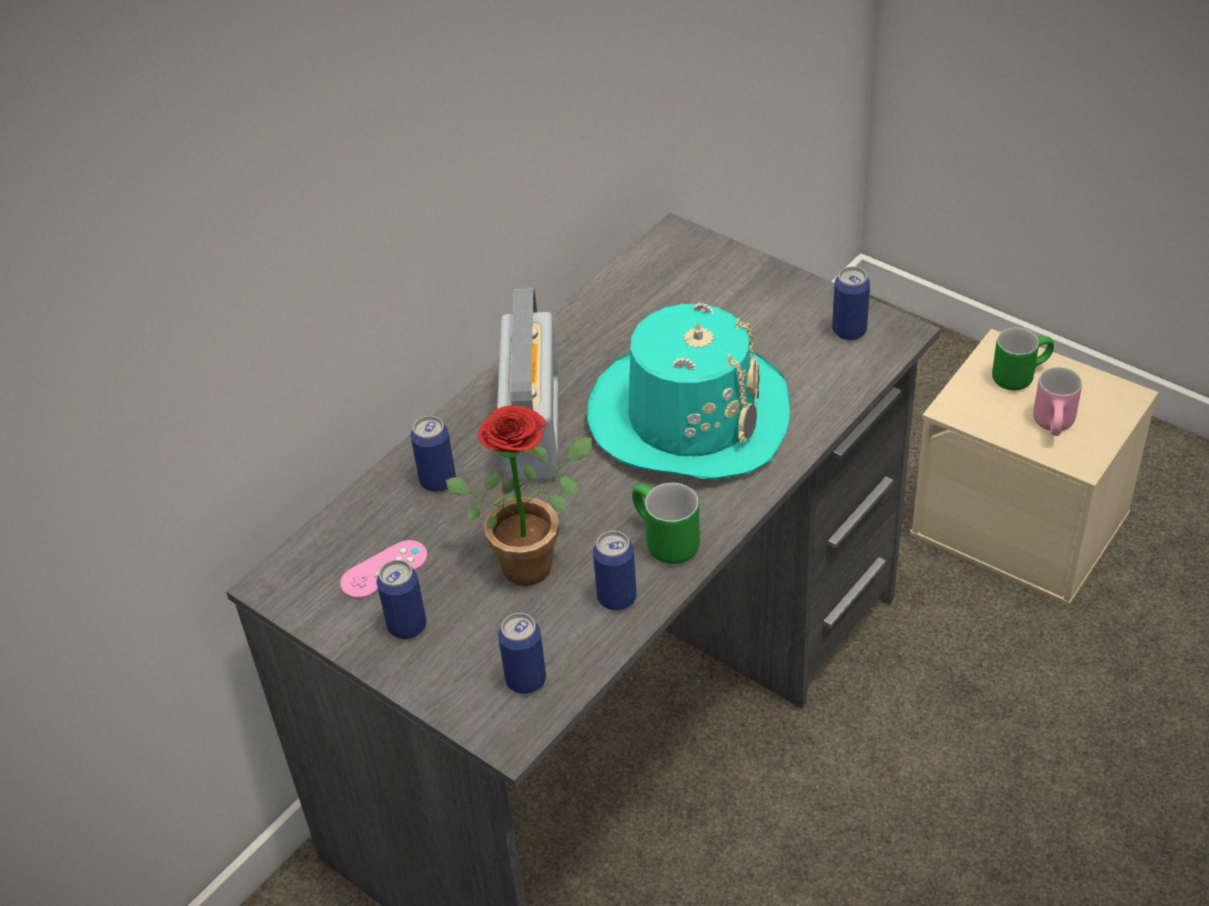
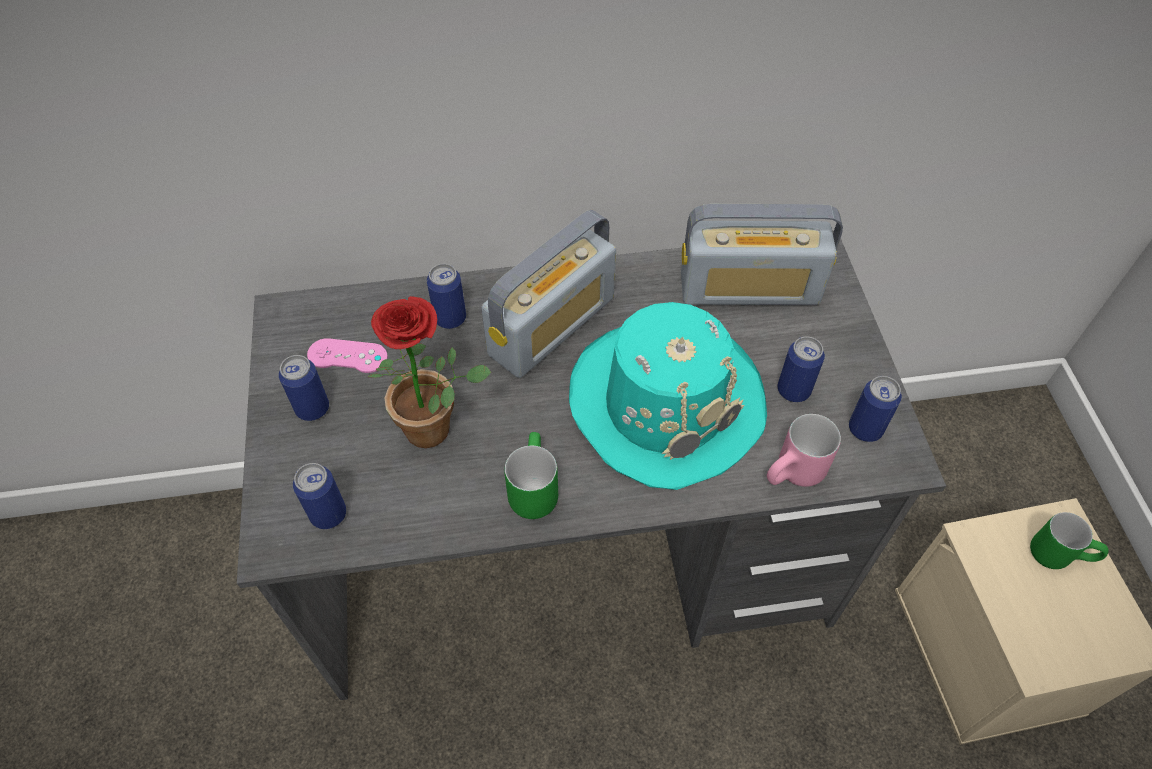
camera: 40 degrees right, 10 degrees up
(617, 597) = (452, 505): can -> can (793, 390)
(655, 296) = (749, 289): none -> radio
(1056, 427) = (1044, 621): pink mug -> pink mug (795, 476)

